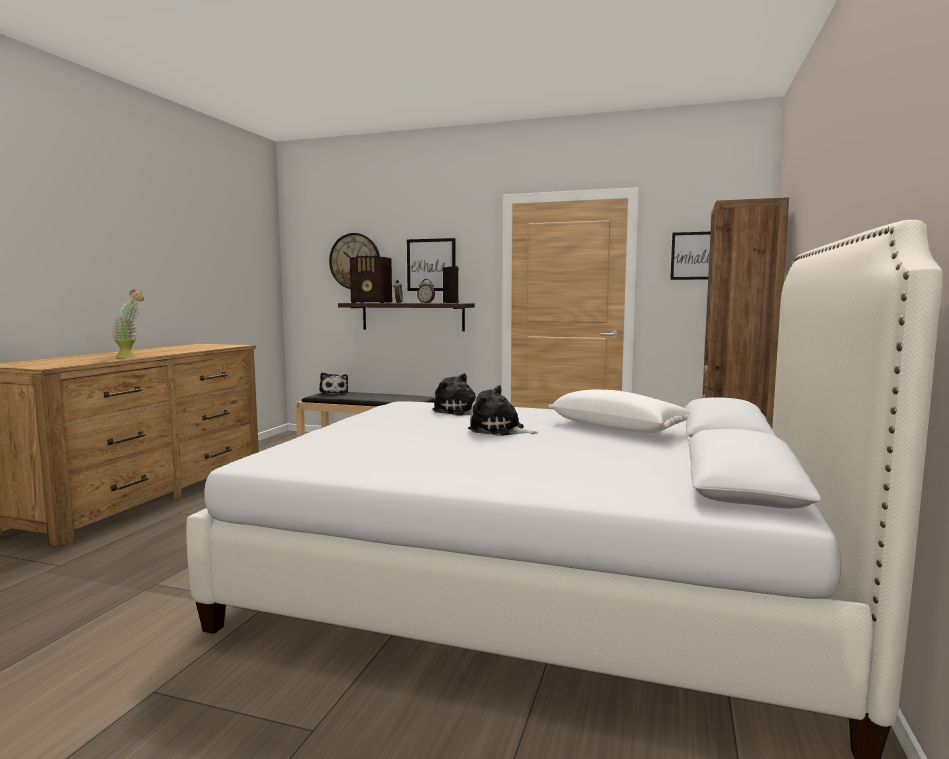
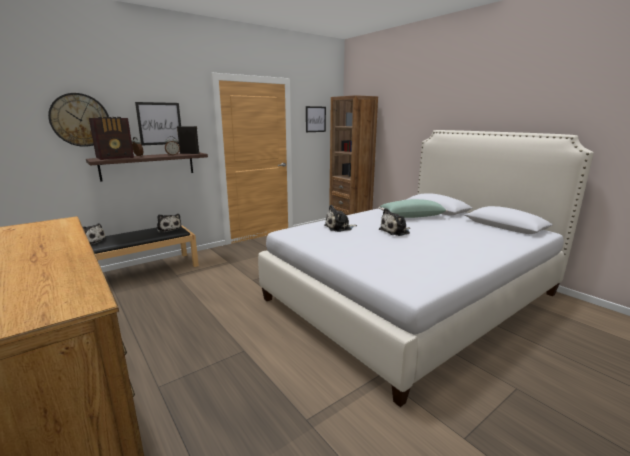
camera: 55 degrees left, 10 degrees up
(131, 357) = (74, 262): potted plant -> none
(409, 398) = (169, 229): none -> plush toy
(619, 428) = (411, 216): white pillow -> green pillow

